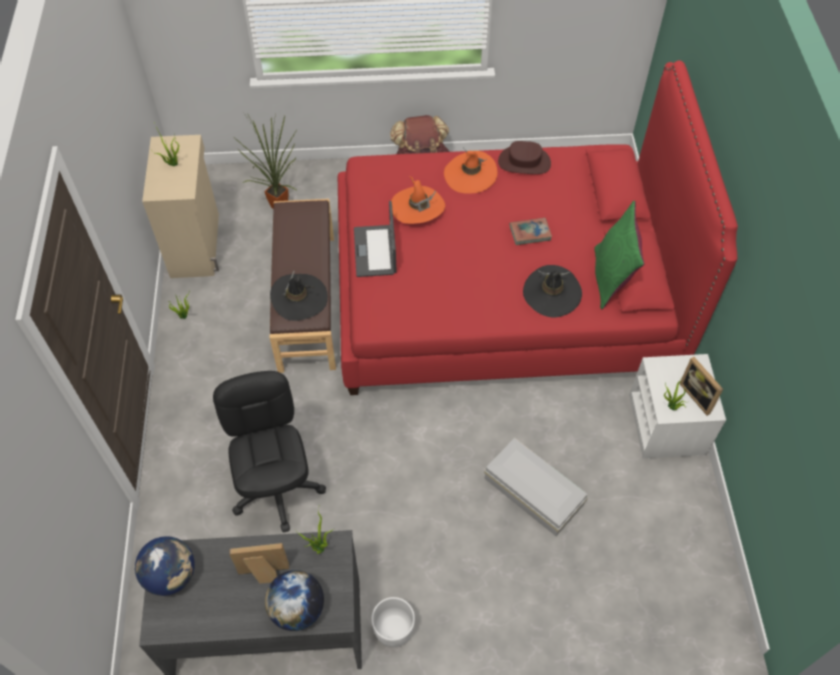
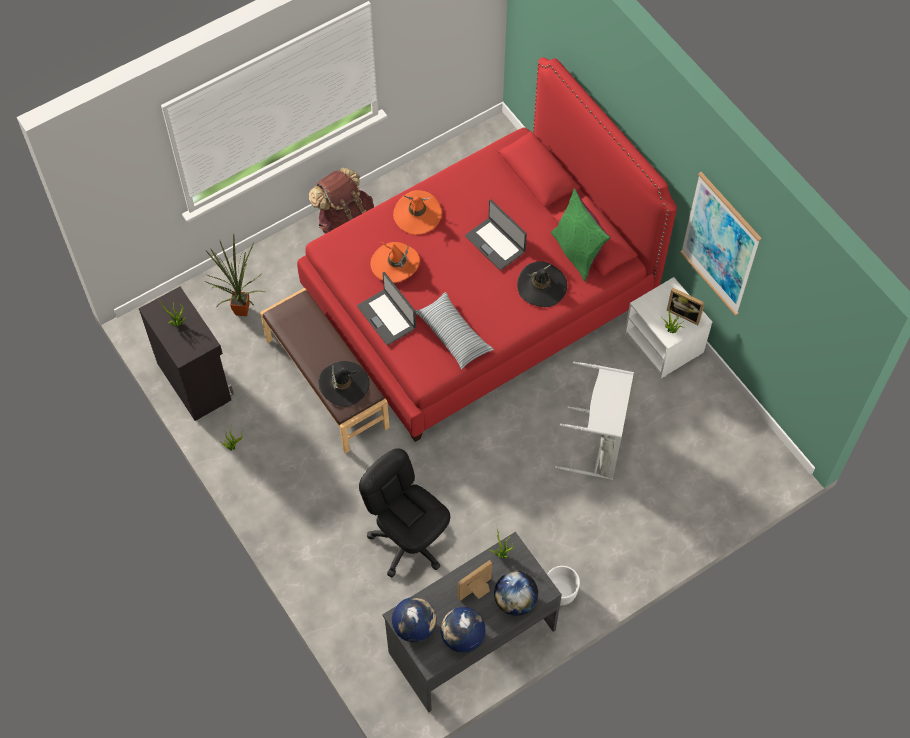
camera: 30 degrees left, 5 degrees up
(196, 244) = (195, 380): beige cabinet -> black cabinet
(212, 617) = (462, 637): none -> globe
(429, 298) = (453, 335): none -> pillow
(524, 162) = (453, 183): brown hat -> none
(530, 233) = (495, 243): book -> laptop
(534, 493) = (599, 445): white storage box -> grey laundry basket
(767, 319) = (720, 244): none -> picture

